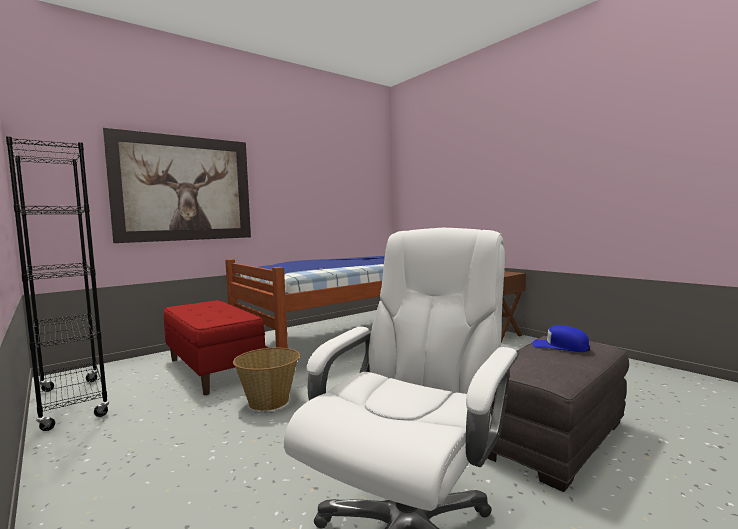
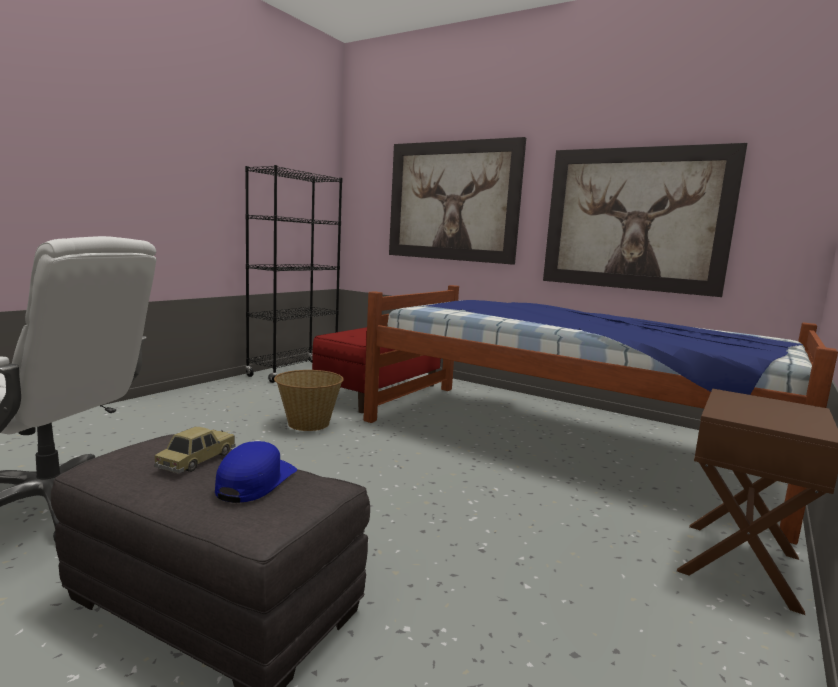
camera: 70 degrees right, 5 degrees up
(319, 201) = (634, 219): none -> picture
(538, 358) = (197, 460): none -> toy car

